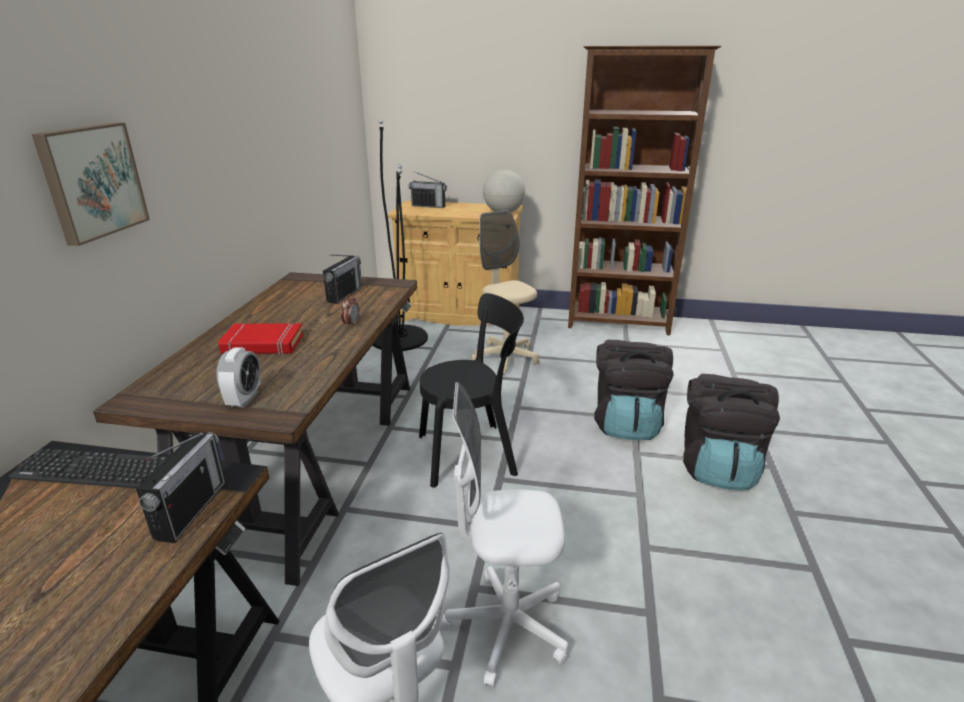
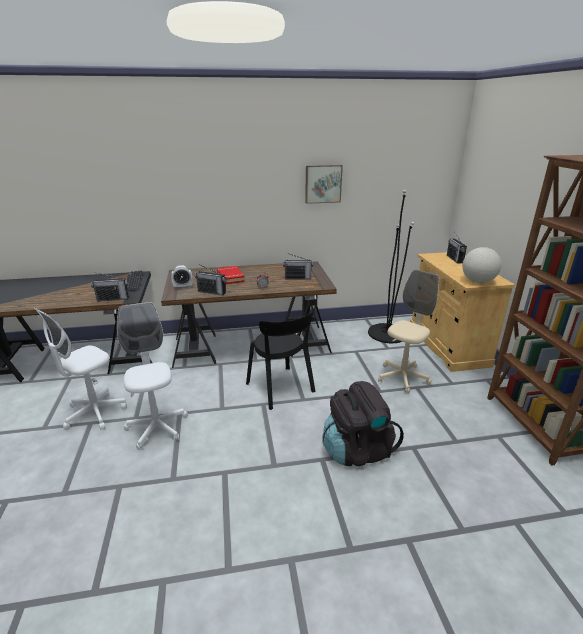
camera: 70 degrees right, 0 degrees up
(91, 181) = (191, 192): picture -> picture (323, 184)
(315, 370) = (212, 292): none -> radio
(718, 468) = (328, 509): black backpack -> none

